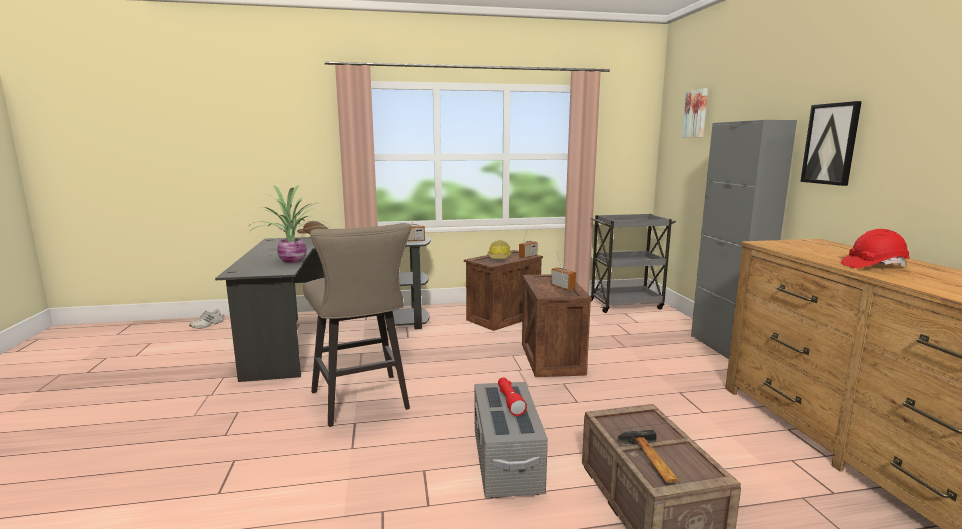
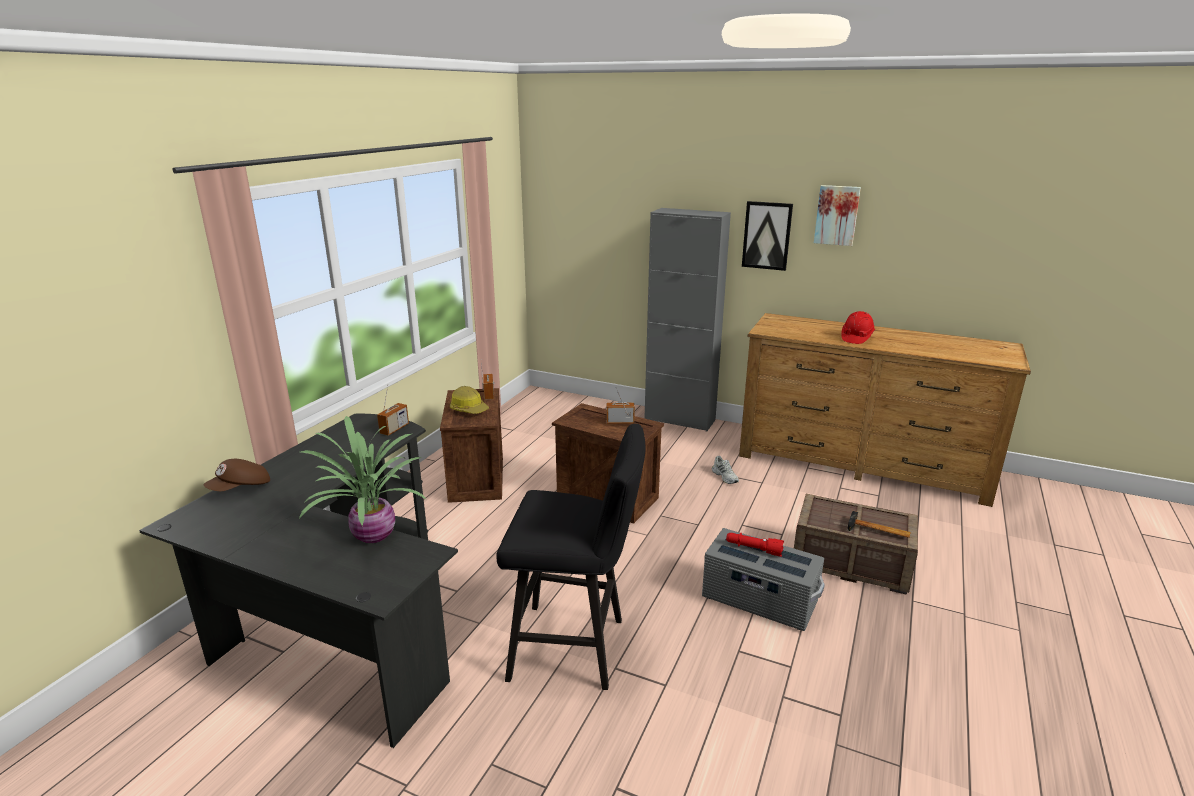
camera: 55 degrees left, 10 degrees up
(207, 325) = (71, 749): white shoe -> white shoe (725, 476)
(363, 403) = (576, 648): beige stool -> black stool
(626, 304) = (543, 408): grey cart -> none
(696, 113) = (589, 189): picture -> picture (837, 215)

